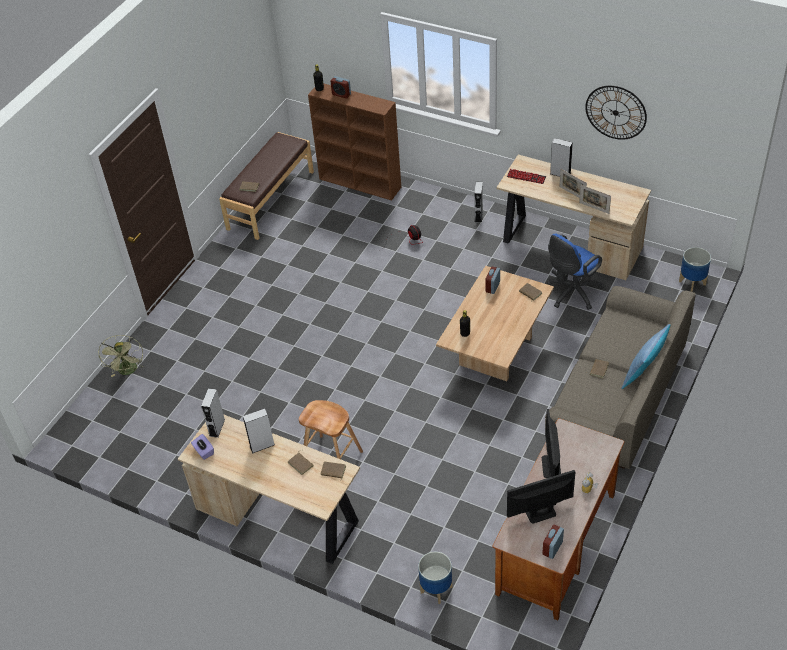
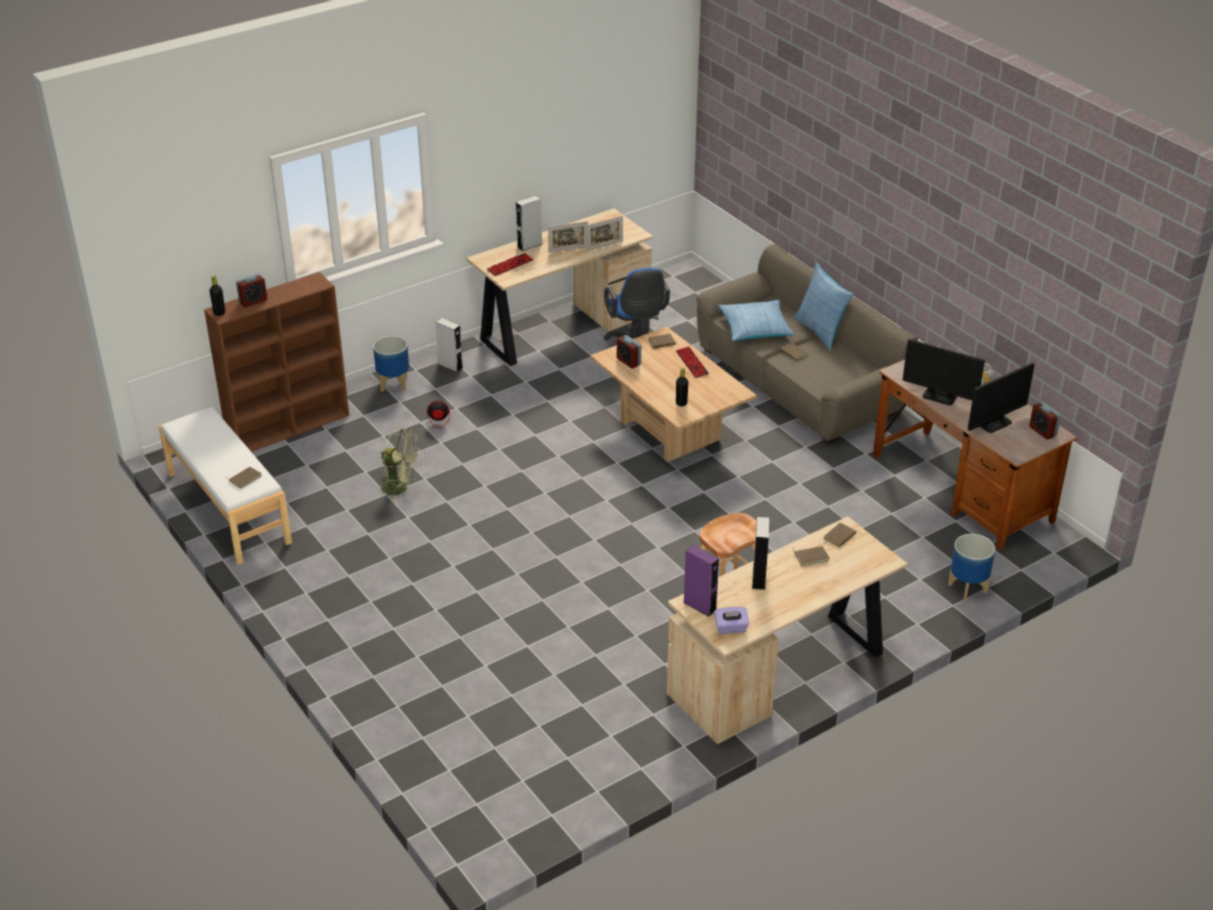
camera: 65 degrees left, 10 degrees down
(128, 371) = (416, 739): green fan -> green fan (400, 488)
(217, 427) = (700, 606): grey speaker -> purple speaker
(270, 200) = (227, 508): brown bench -> white bench
(518, 318) = (692, 363): none -> keyboard
(540, 513) = (994, 423): monitor -> monitor turned 135 degrees counterclockwise
(614, 335) = (755, 328): none -> pillow
(615, 112) = (566, 132): wall clock -> none
(692, 283) = (693, 282): planter -> planter (394, 384)

